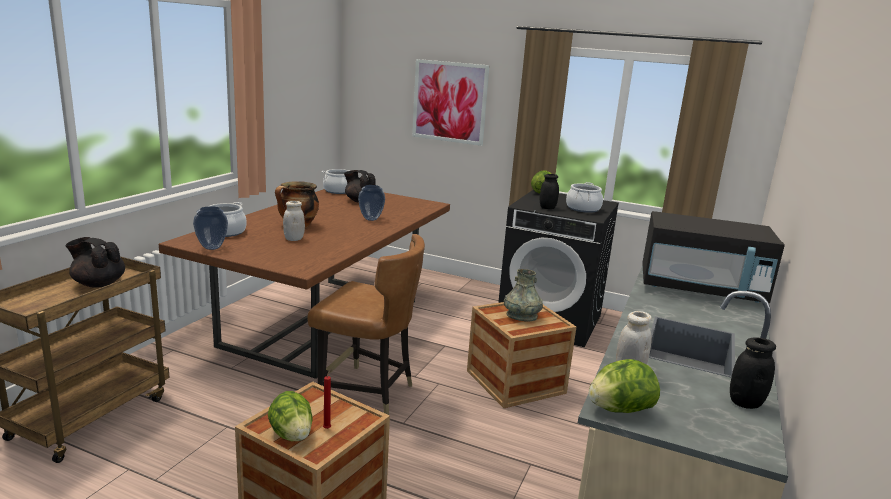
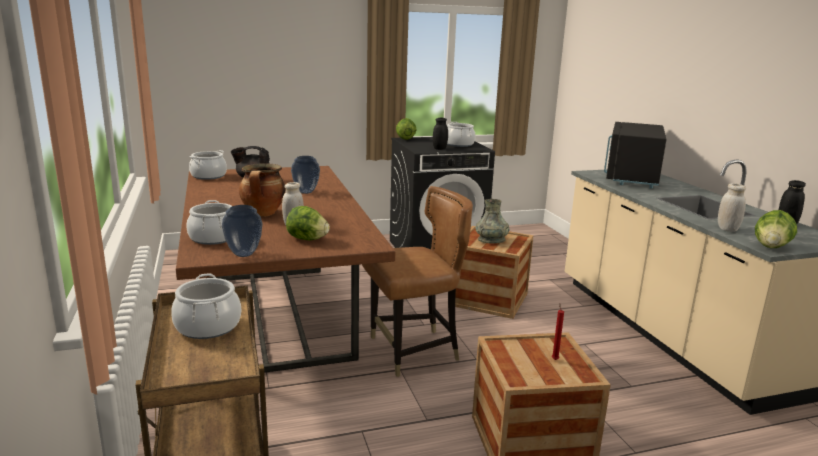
camera: 40 degrees left, 0 degrees up
(98, 284) = (207, 326): black teapot -> cooking pot
(292, 434) = (546, 375): lettuce -> lettuce (307, 239)
(449, 102) = (288, 64): picture -> none
(700, 289) = (631, 177): black microwave -> black microwave turned 135 degrees clockwise

